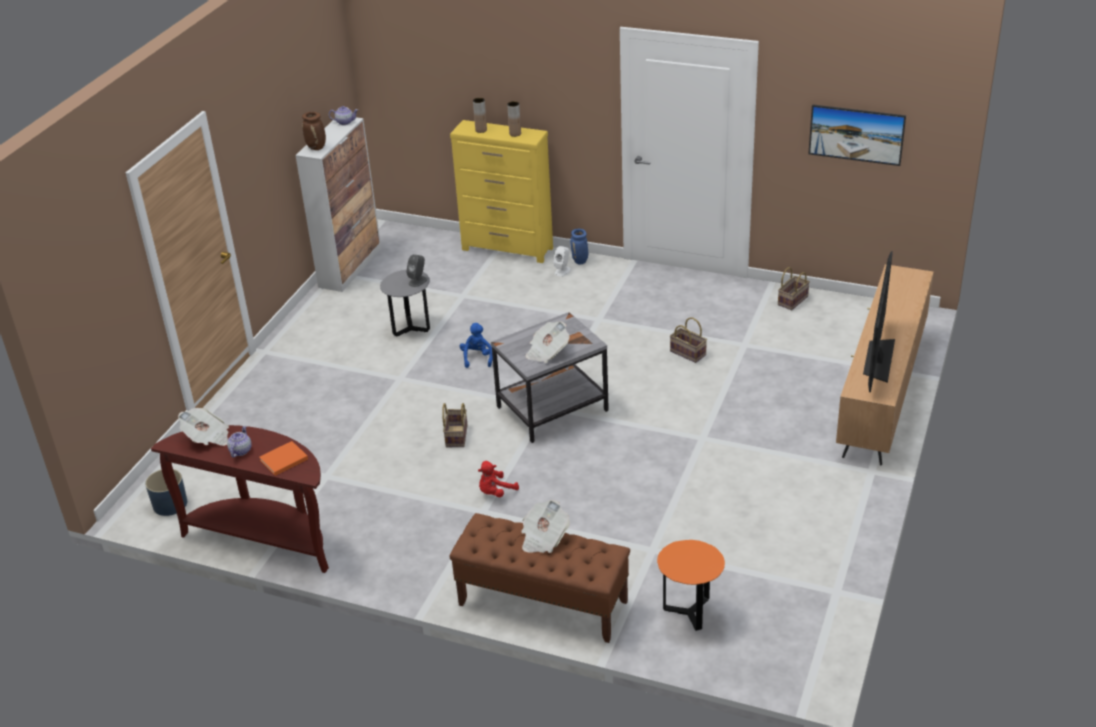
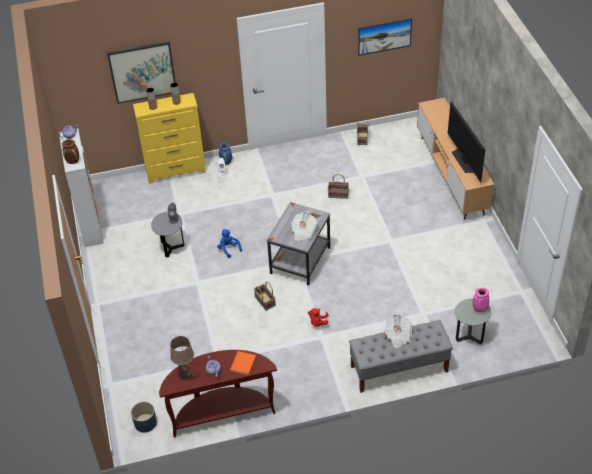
camera: 35 degrees left, 10 degrees up
(207, 438) = (185, 373): newspaper -> brown table lamp
(479, 72) = (142, 71): none -> picture
(542, 603) = (399, 369): brown bench -> grey bench
(689, 613) = (469, 337): orange side table -> grey side table
(704, 563) = (479, 309): none -> pink vase

